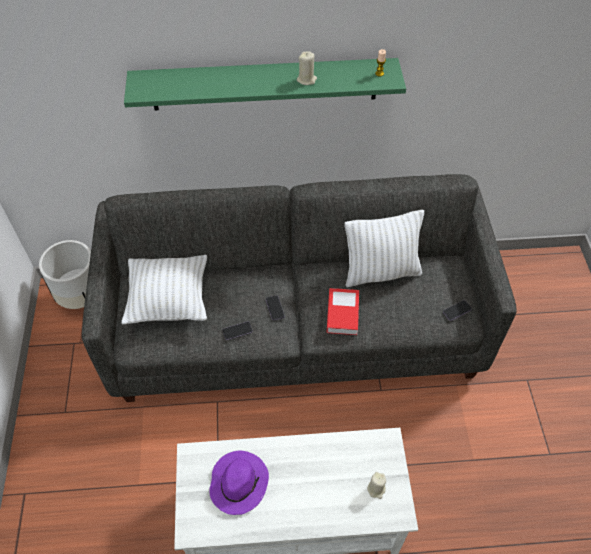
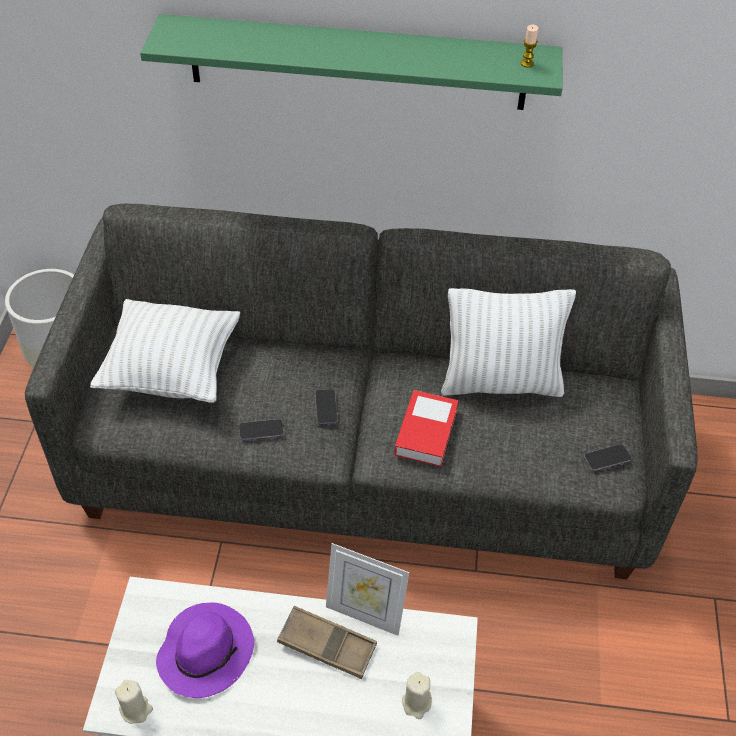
camera: 10 degrees right, 5 degrees down
(306, 79) = (414, 57): beige candle -> beige candle (136, 709)
(313, 463) = (327, 645): none -> brown tray
(331, 439) = (365, 614): none -> picture frame

